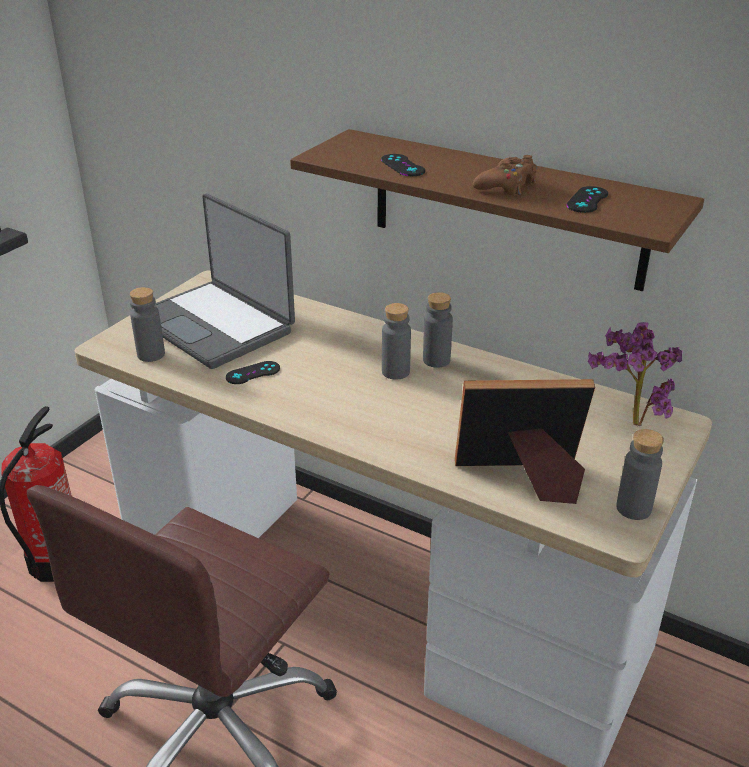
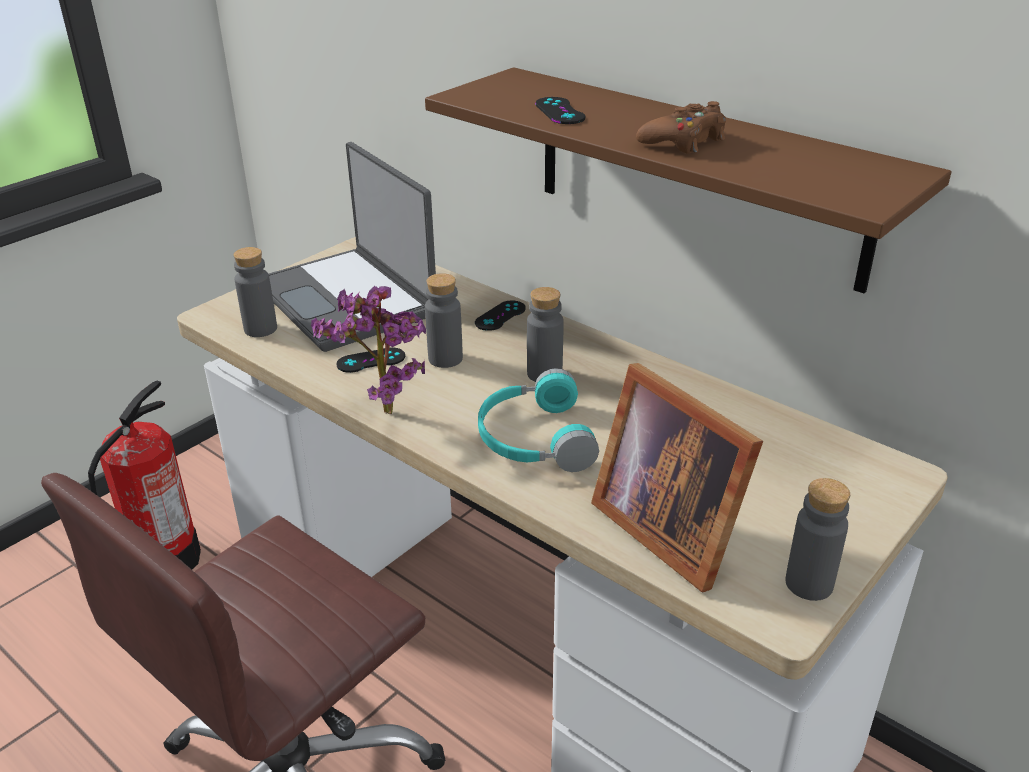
camera: 10 degrees right, 0 degrees up
(402, 423) = (533, 439): none -> turquoise headphones
(436, 360) = (600, 364): grey bottle -> grey bottle (445, 359)
(522, 479) = (668, 527): picture frame -> picture frame turned 135 degrees counterclockwise
(587, 200) = (785, 164): black game controller -> black game controller (500, 316)
(628, 422) = (830, 465): potted plant -> potted plant (380, 409)

